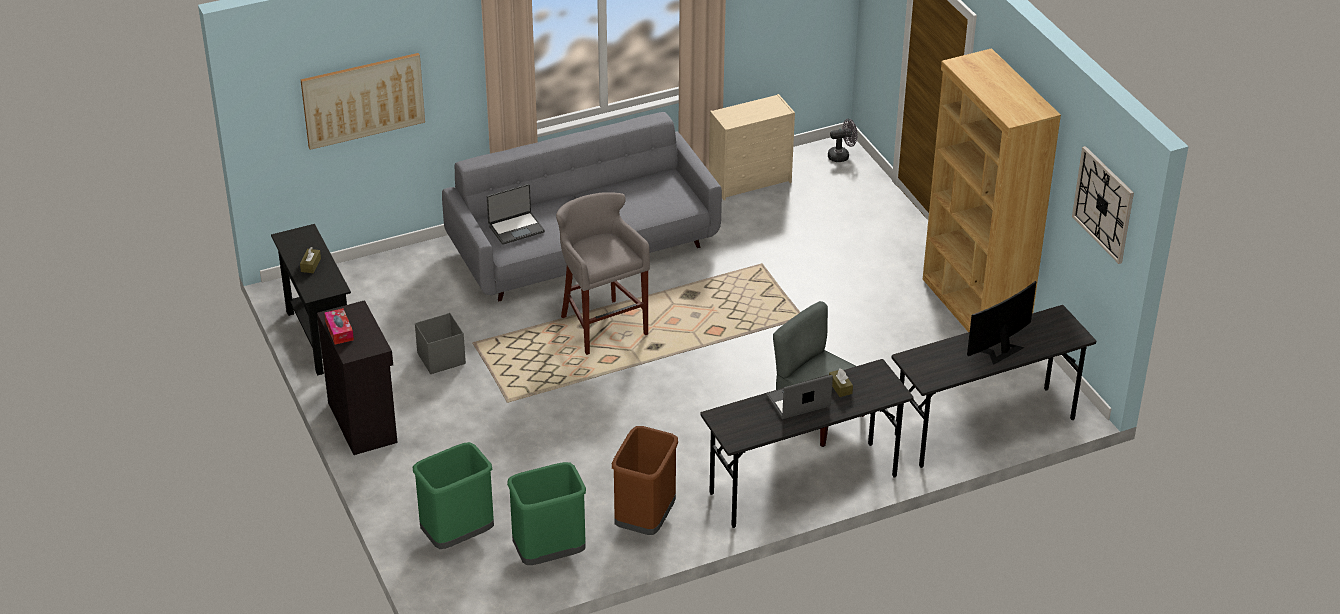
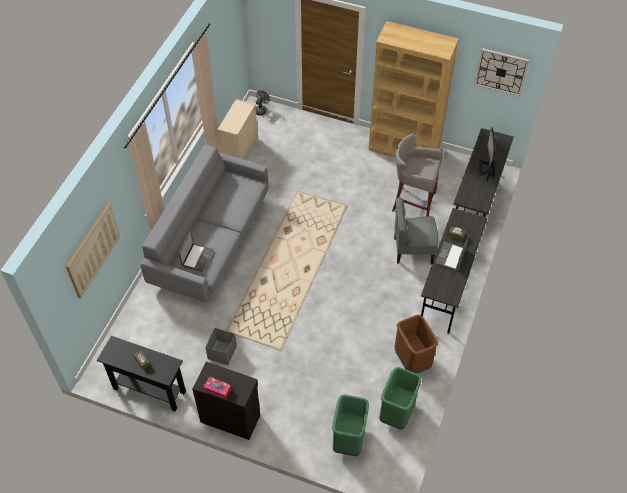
camera: 45 degrees left, 15 degrees up
(601, 325) = (270, 275): grey stool -> grey stool (412, 202)

